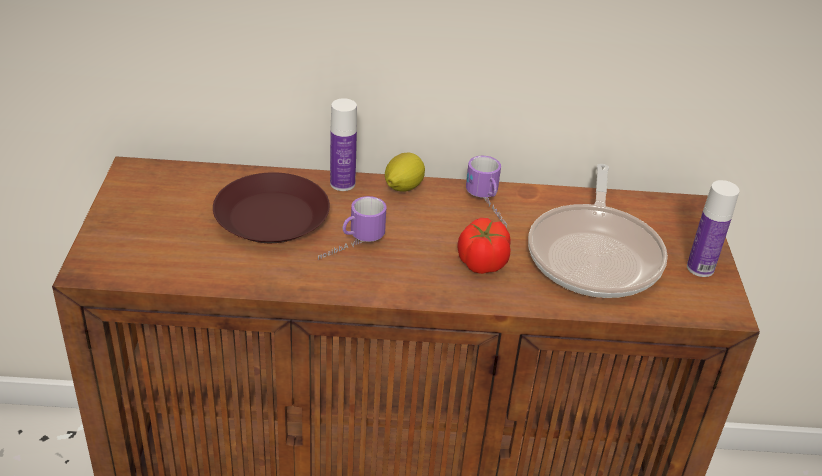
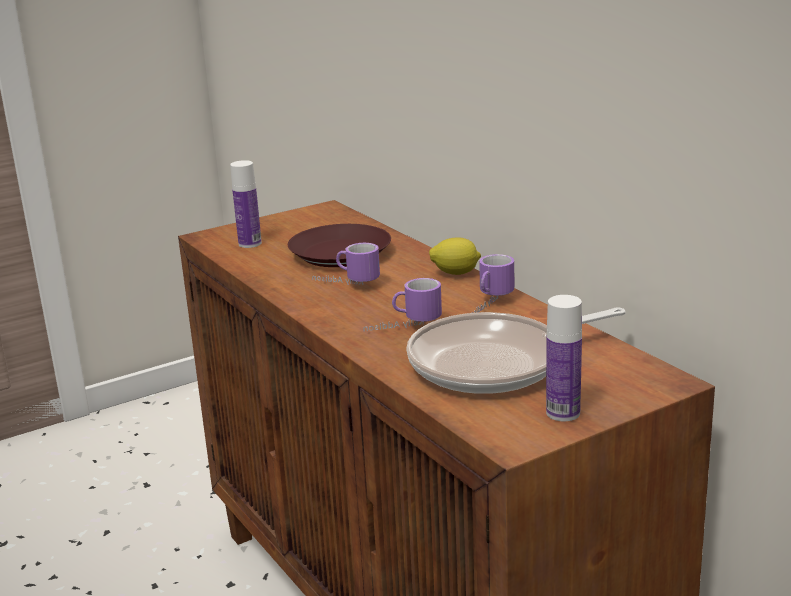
camera: 60 degrees right, 15 degrees down
(342, 183) = (422, 256): bottle -> bottle (250, 244)
(482, 263) = (402, 327): tomato -> mug

